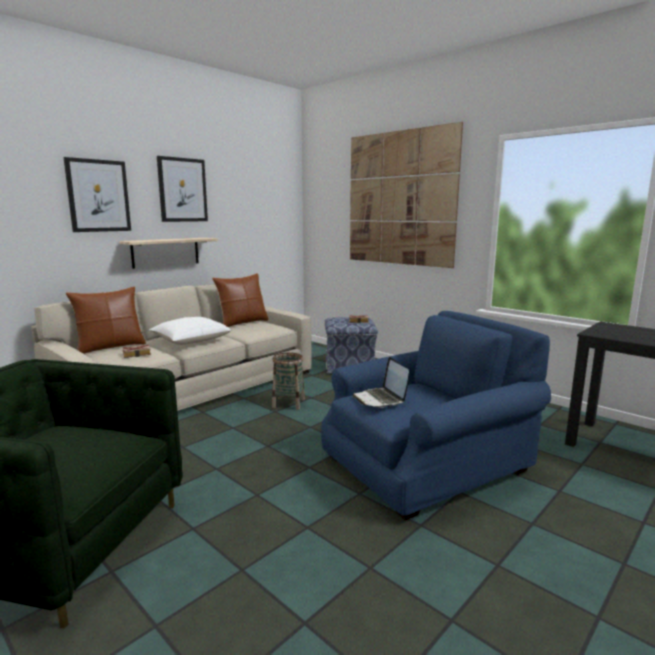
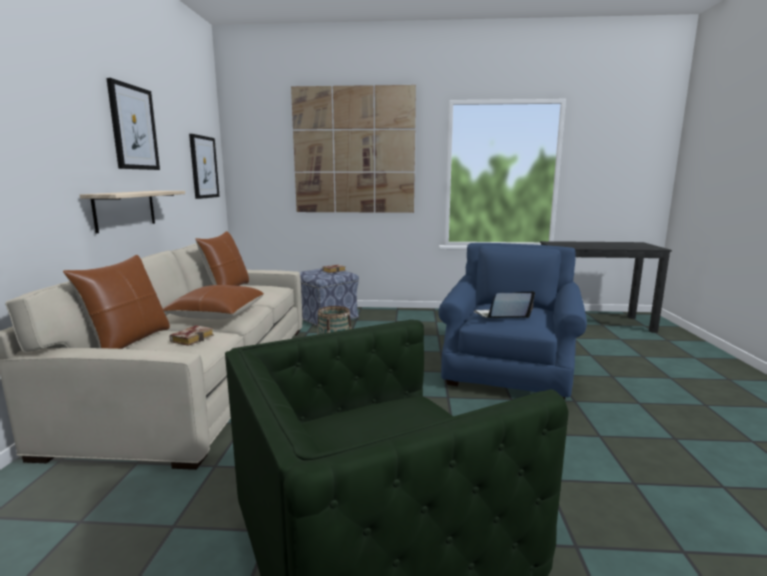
camera: 40 degrees left, 0 degrees up
(98, 196) = (51, 126): picture -> picture (203, 167)
(190, 340) = (216, 314): white pillow -> brown pillow
(380, 399) = (501, 317): laptop -> laptop turned 135 degrees clockwise

